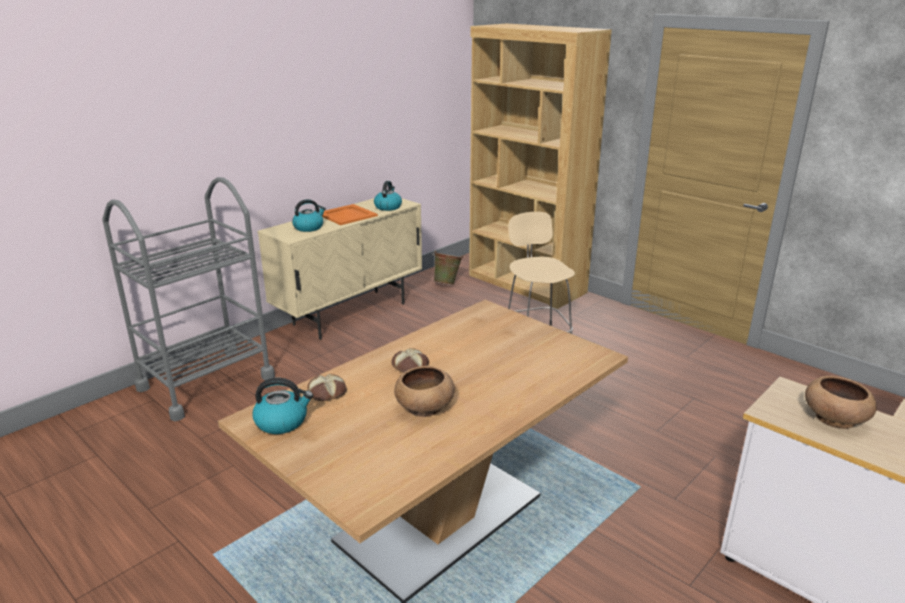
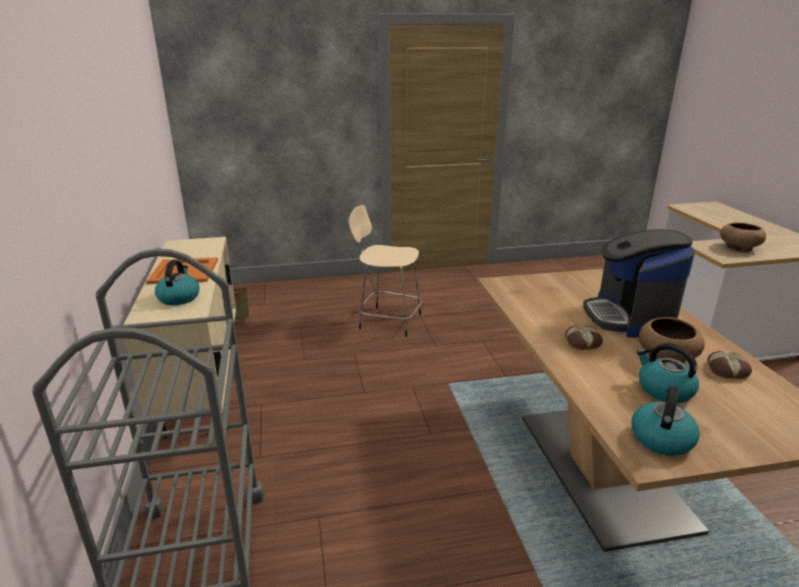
camera: 55 degrees left, 0 degrees up
(327, 393) = (611, 396): bread -> bread (727, 370)
(388, 207) = (203, 249): kettle -> kettle (664, 390)
(490, 378) = (629, 318): none -> coffee machine
(526, 284) = (299, 290): brown bookcase -> none

